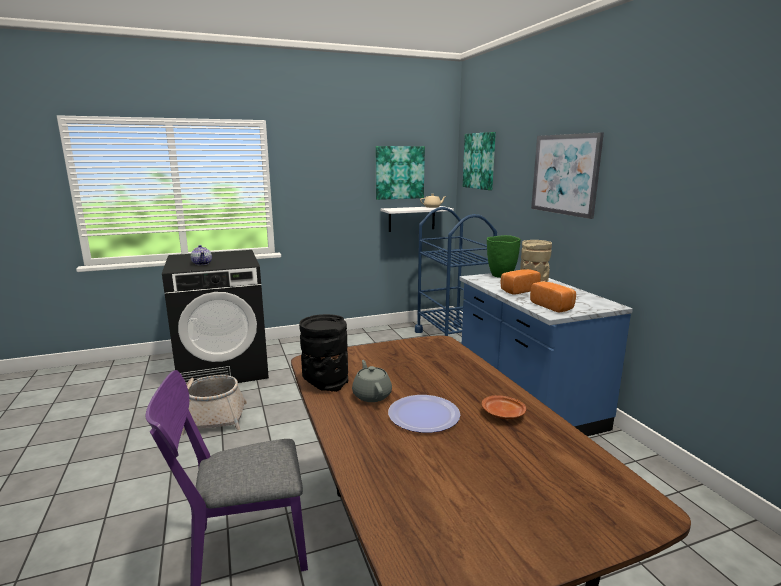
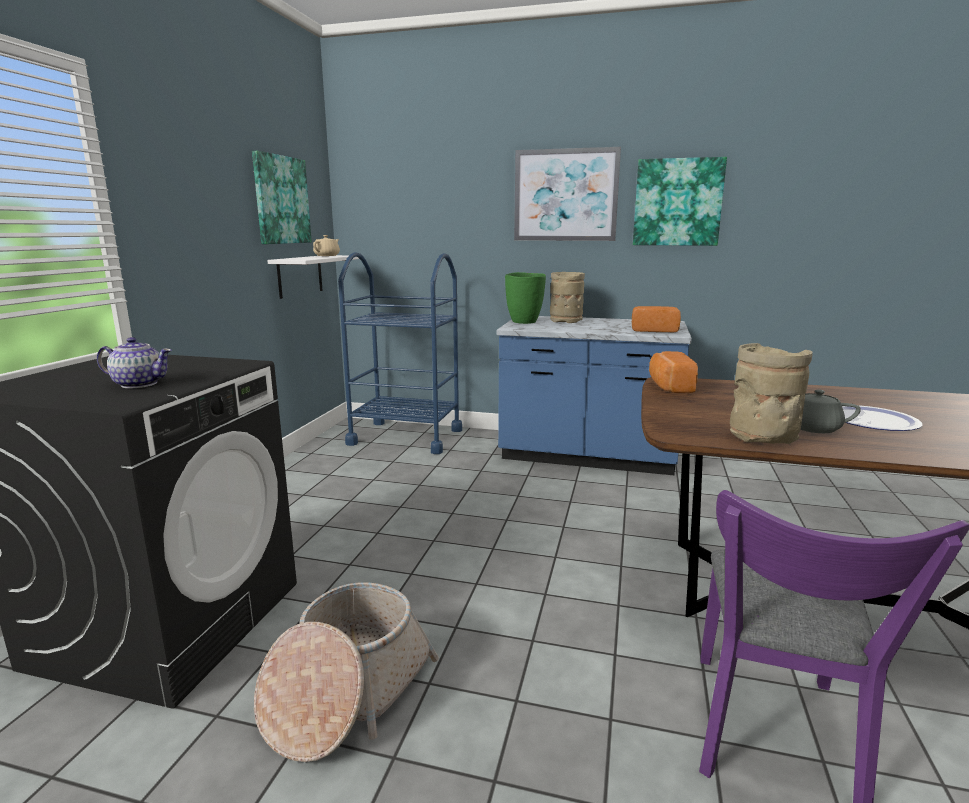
camera: 55 degrees left, 0 degrees up
(325, 382) = (761, 439): black vase -> beige vase
(479, 161) = (391, 186): picture -> picture (677, 202)
(503, 414) = (875, 399): brown plate -> none
(518, 290) = (586, 327): bread -> bread (669, 386)

